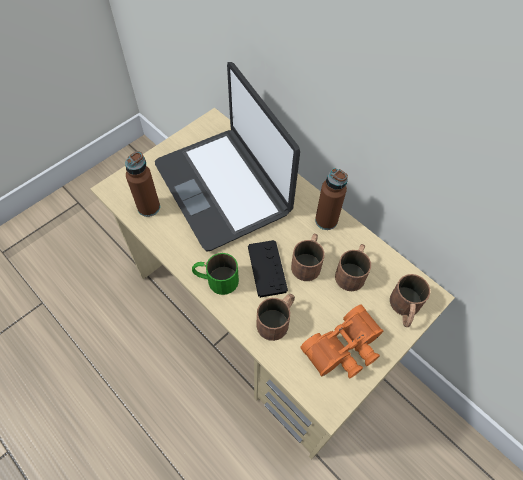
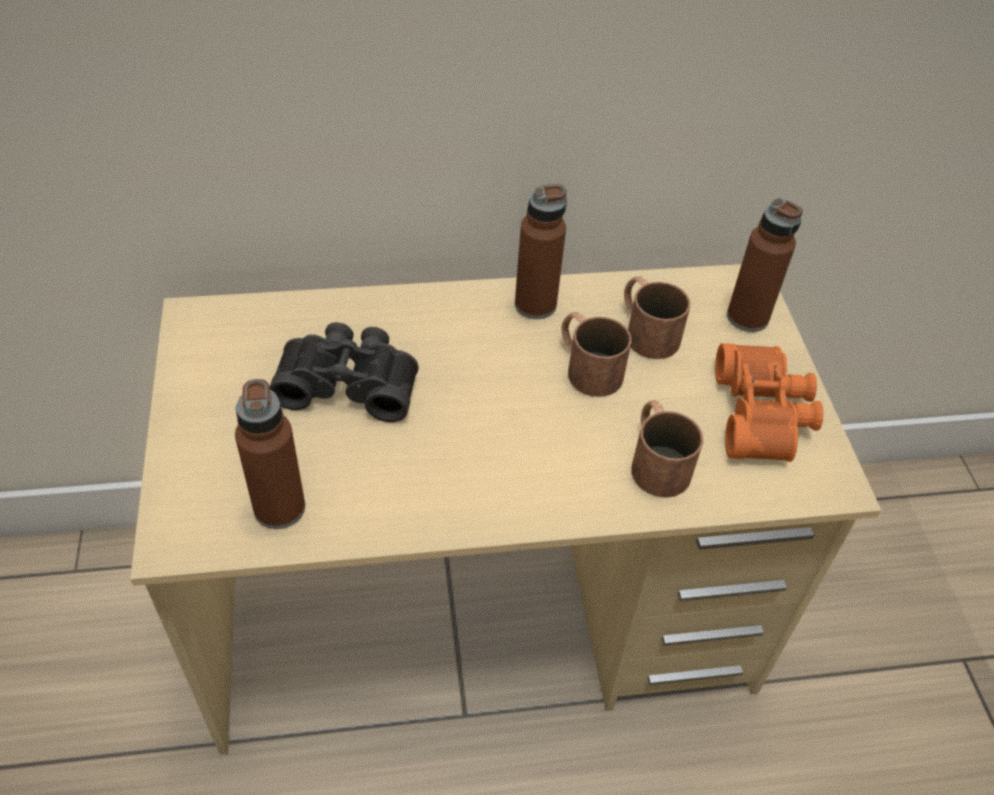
camera: 55 degrees left, 10 degrees down
(215, 279) = (519, 496): green mug -> none
(224, 187) = (349, 383): laptop -> black binoculars
(267, 269) = (557, 420): black game controller -> none
(404, 309) = (747, 317): brown mug -> brown bottle

